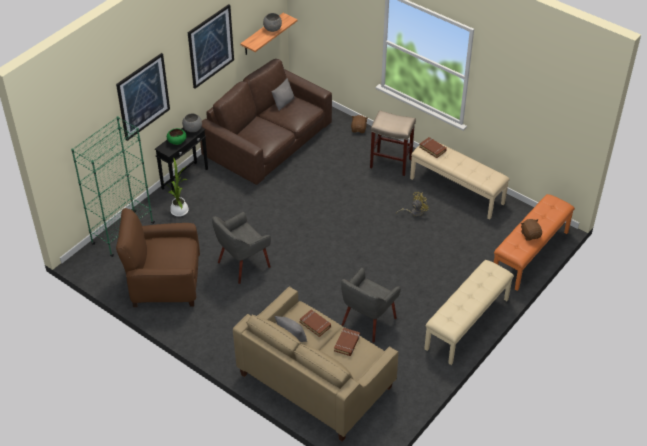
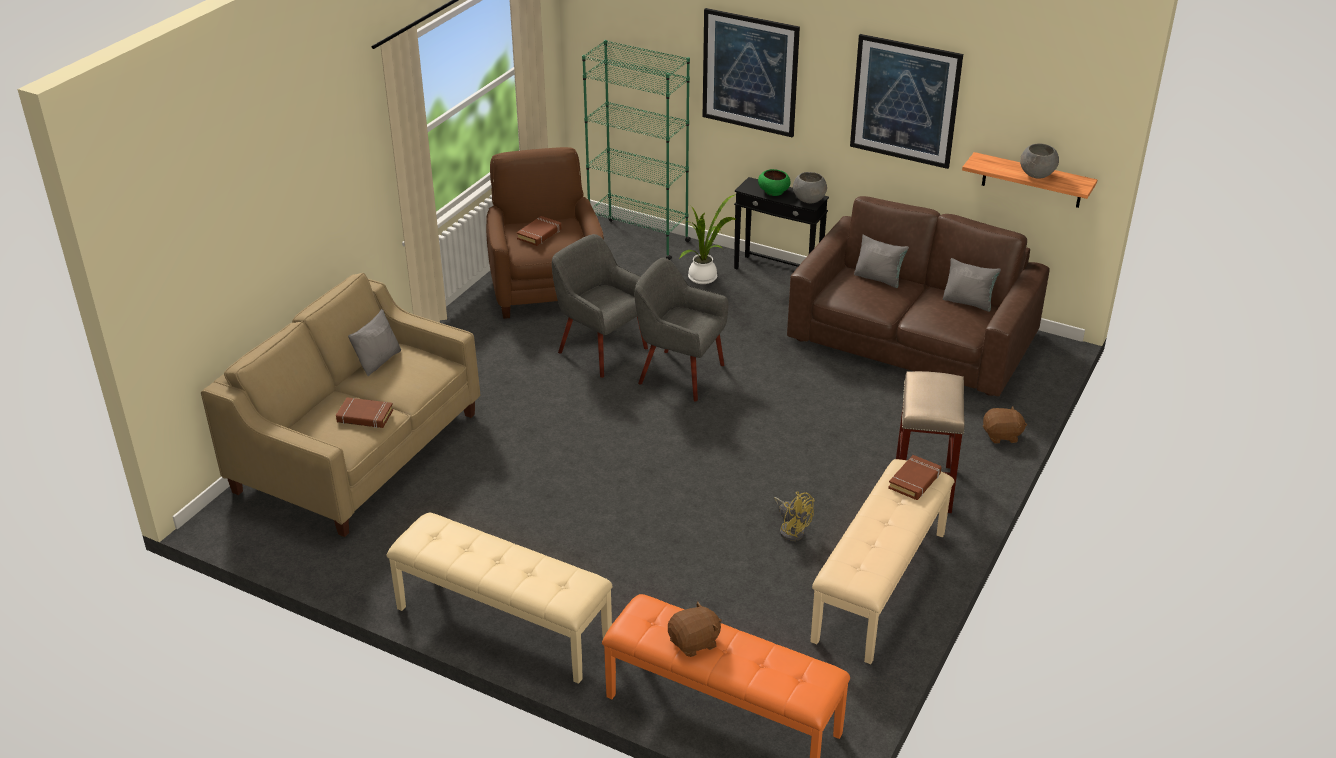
camera: 80 degrees right, 10 degrees down
(251, 129) = (878, 278): none -> grey pillow
(315, 324) = (405, 380): brown book -> brown book (539, 234)
(367, 321) = (494, 495): grey armchair -> grey armchair (680, 374)

